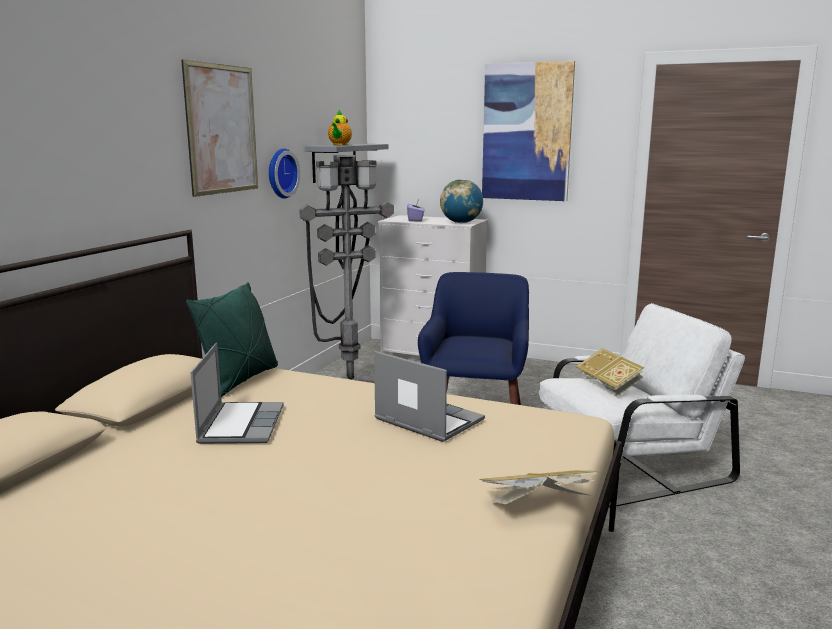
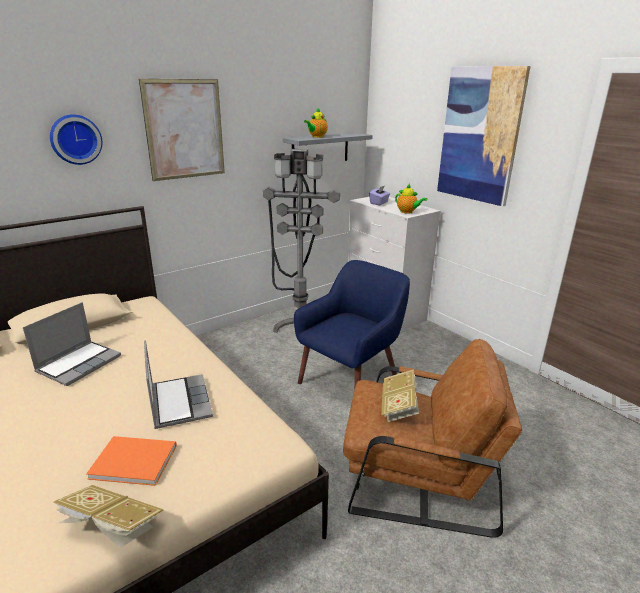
camera: 30 degrees right, 10 degrees up
(240, 380) = (136, 322): green pillow -> none
(280, 173) = (252, 160): wall clock -> wall clock (75, 139)
(461, 222) = (408, 212): globe -> teapot
(465, 465) = (132, 460): none -> orange book
(629, 465) = (418, 477): white armchair -> brown armchair

